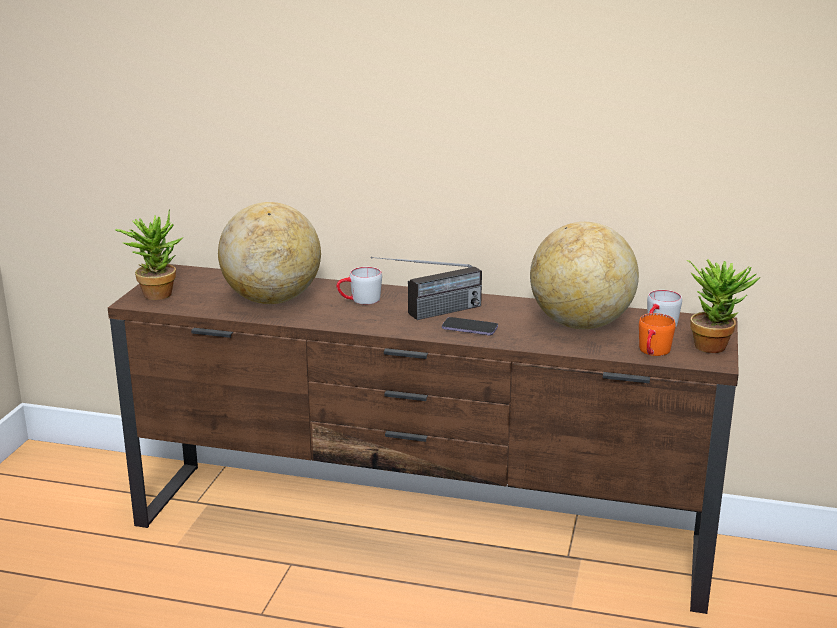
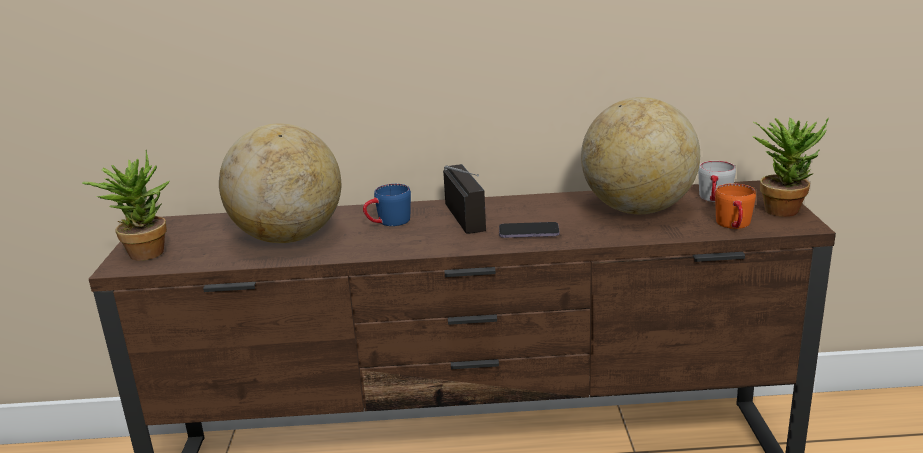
camera: 15 degrees left, 0 degrees up
(359, 300) = (388, 222): grey mug -> blue mug
(428, 314) = (473, 225): radio -> radio turned 60 degrees counterclockwise

